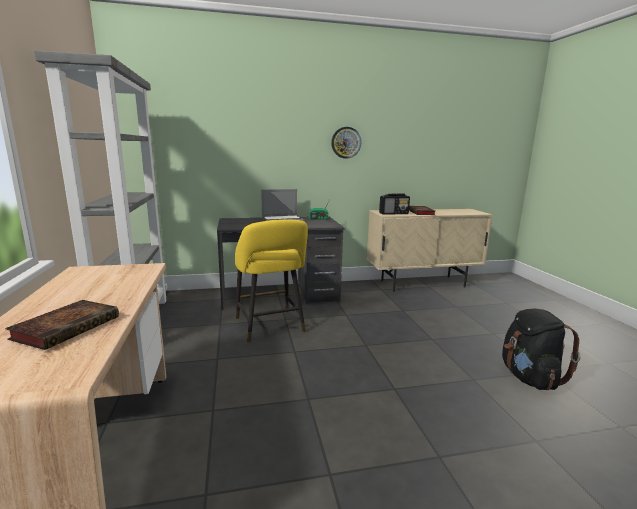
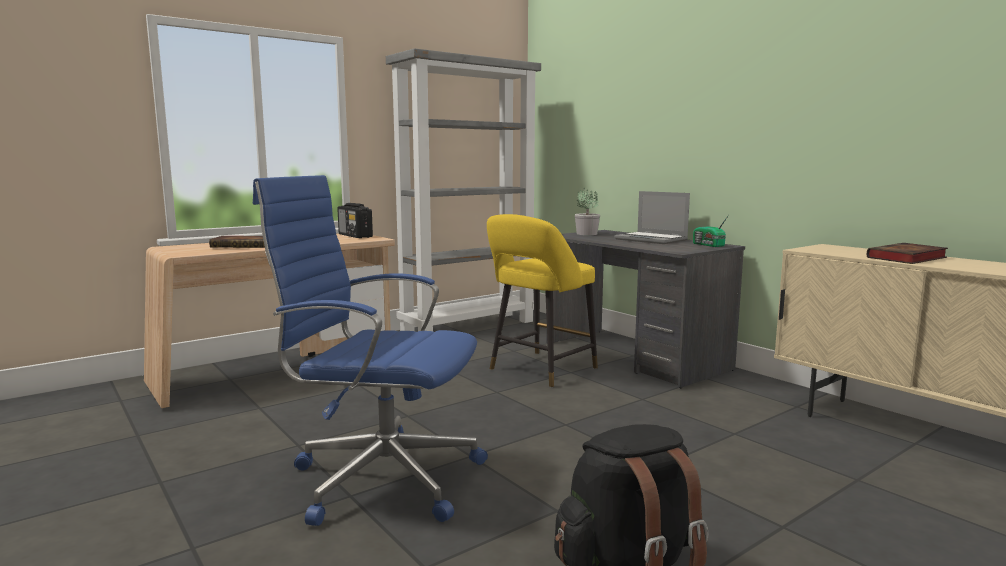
camera: 65 degrees right, 5 degrees down
(232, 223) = (586, 234): none -> potted plant
(346, 142) = (786, 111): wall clock -> none
(394, 213) = (831, 251): radio -> radio (355, 236)
(414, 435) = (381, 477): none -> blue office chair

